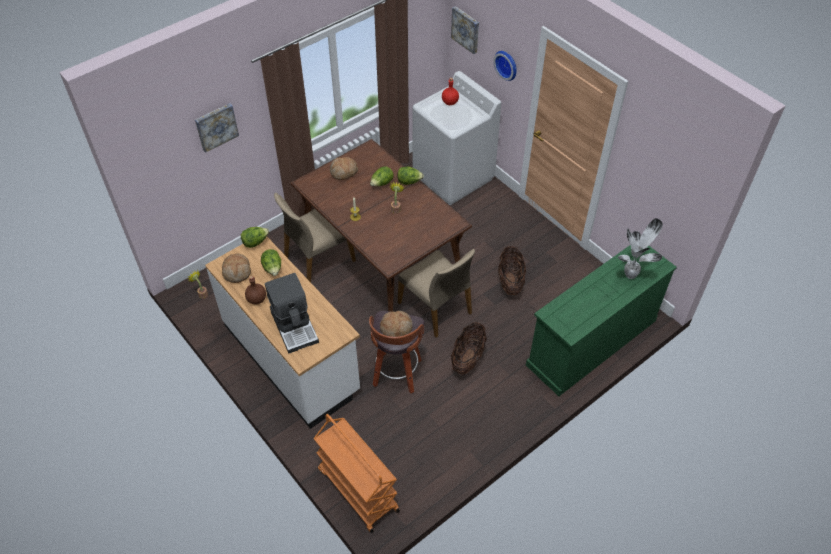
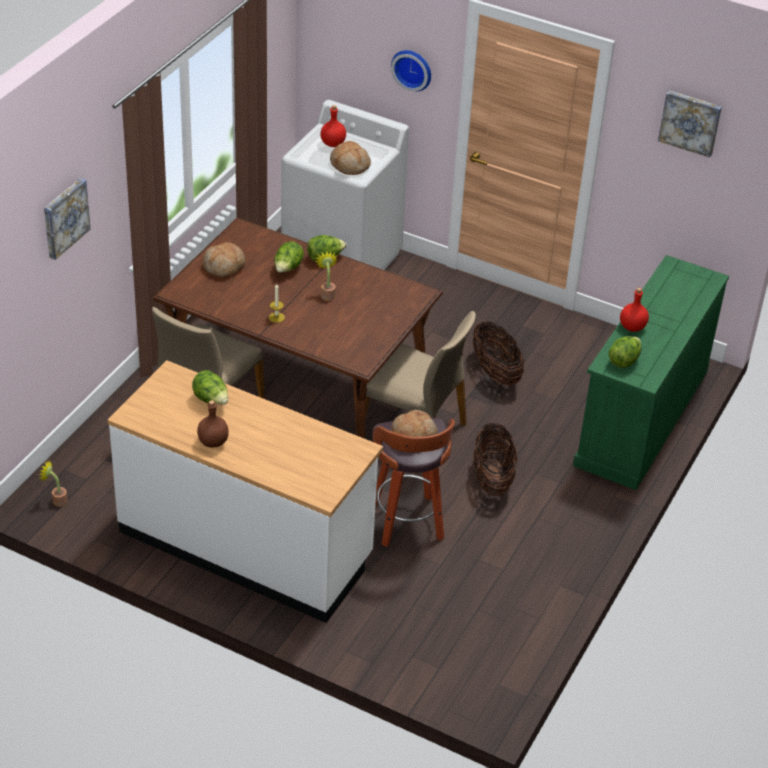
camera: 25 degrees left, 10 degrees down
(237, 271) = (161, 416): bread -> bread (350, 165)
(255, 242) = (164, 374): lettuce -> lettuce (624, 361)
(295, 326) = (289, 459): coffee machine -> none
(357, 490) = (437, 675): orange cart -> none
(466, 29) = (334, 35): picture -> picture (690, 122)
(583, 288) = (632, 327): none -> red bottle
(631, 274) = (680, 296): potted plant -> none

